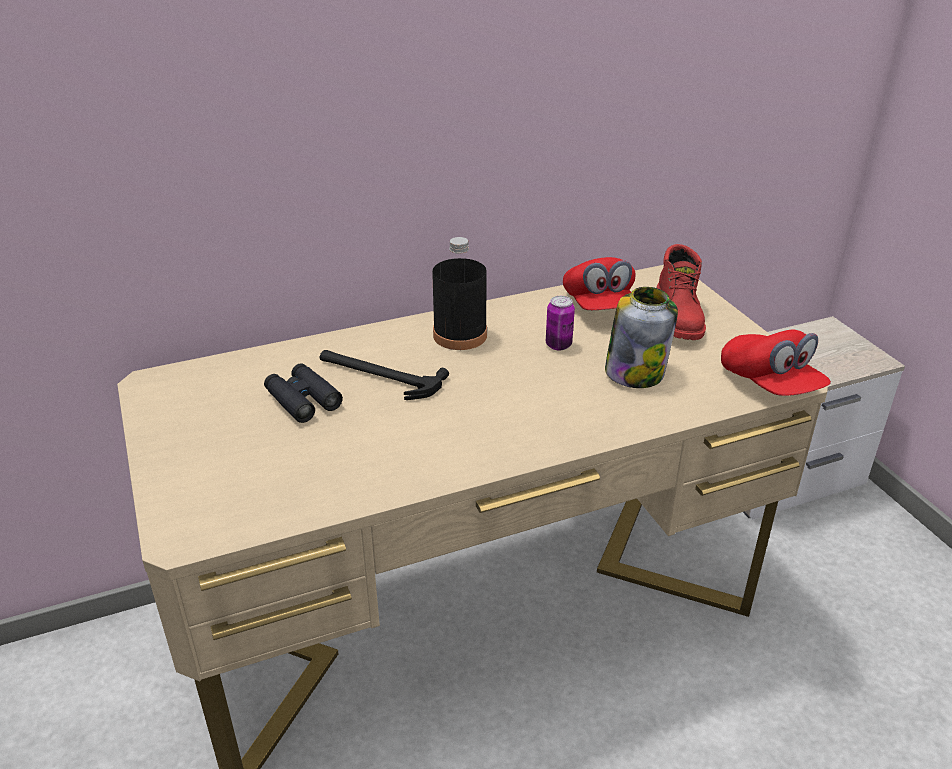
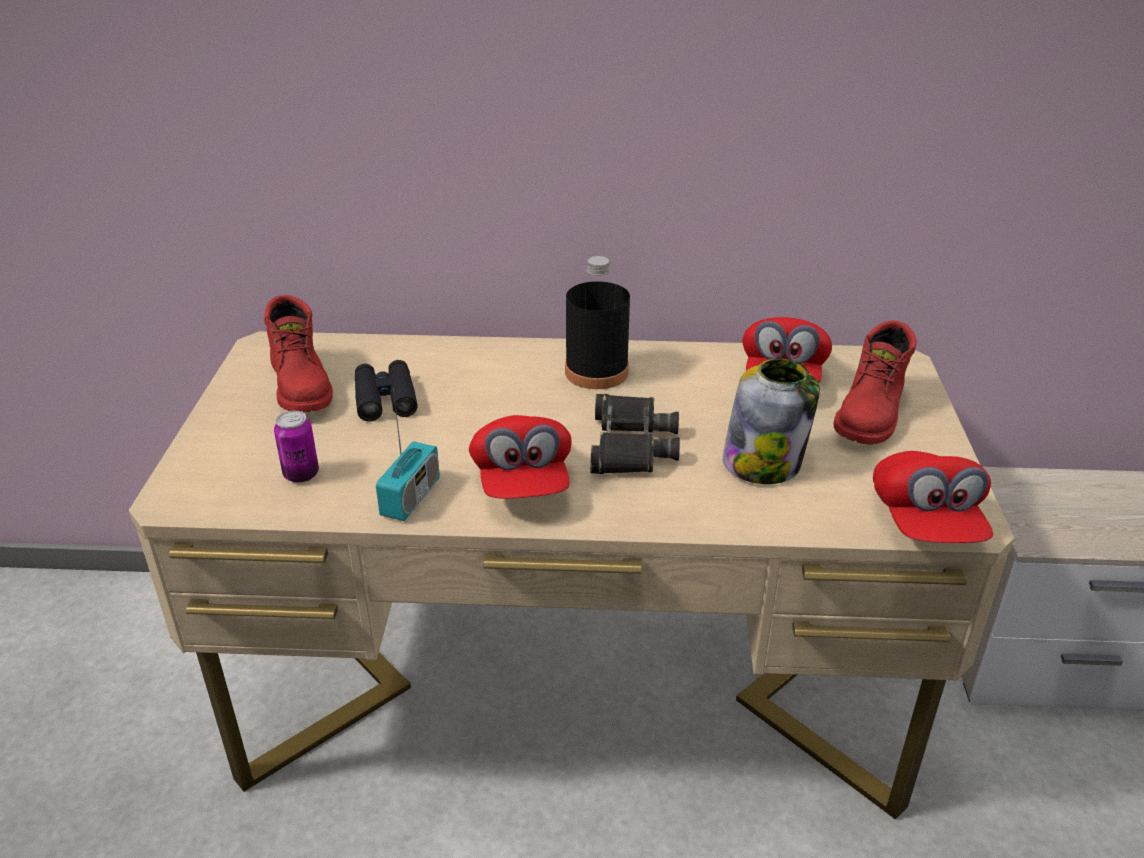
camera: 25 degrees right, 0 degrees up
(217, 407) = (302, 385): none -> red boot
(378, 375) = (478, 393): hammer -> none
(393, 473) = (411, 497): none -> radio
(472, 435) = (522, 482): none -> red cap
(530, 384) = (630, 445): none -> black binoculars
(558, 345) = (698, 409): can -> can (301, 474)

